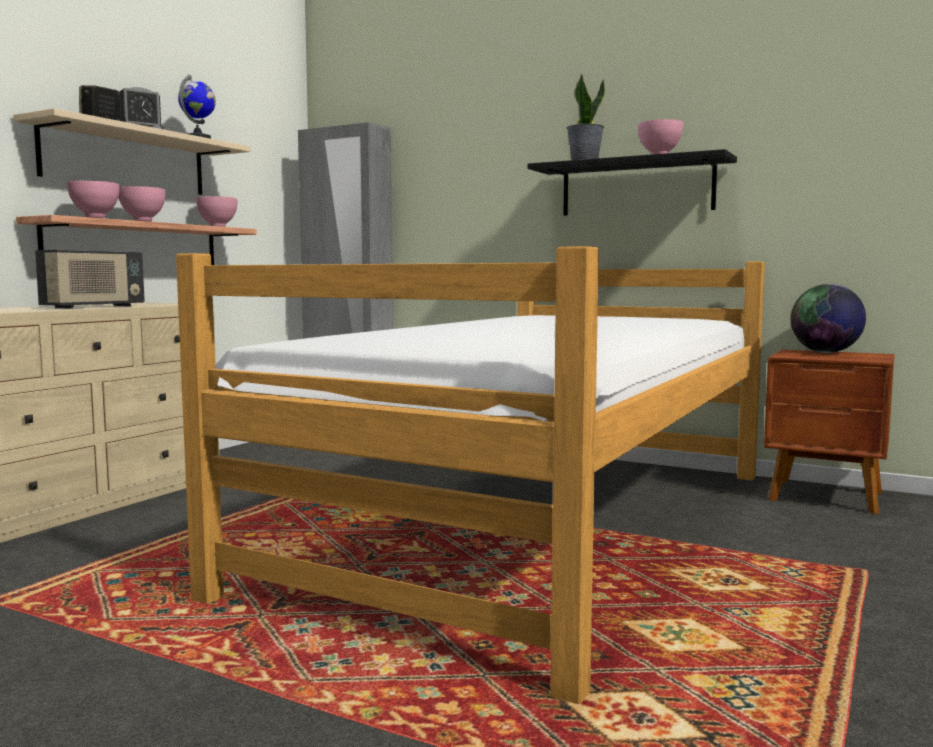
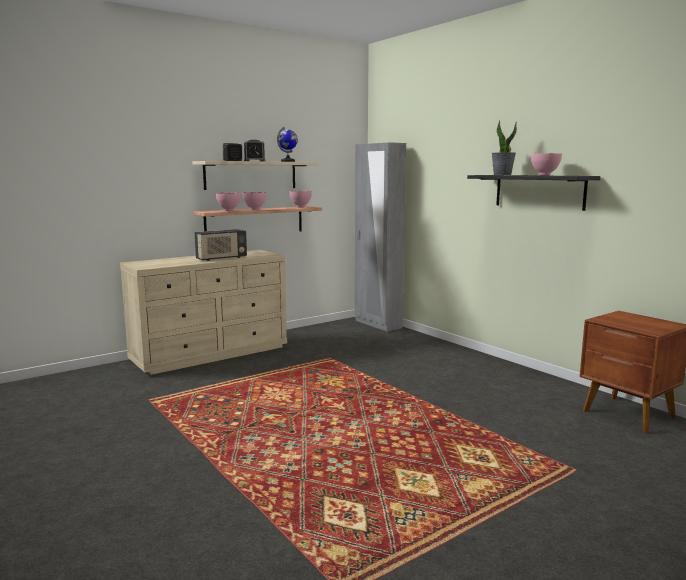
camera: 25 degrees right, 5 degrees up
(540, 525) = (419, 403): bed -> none
(825, 352) = (639, 318): globe -> none

